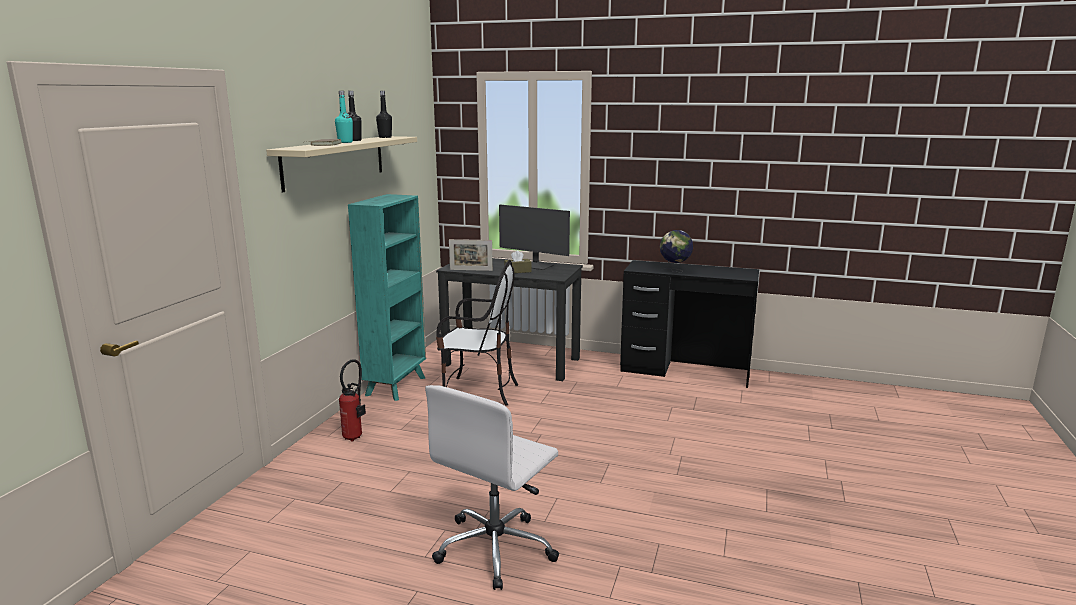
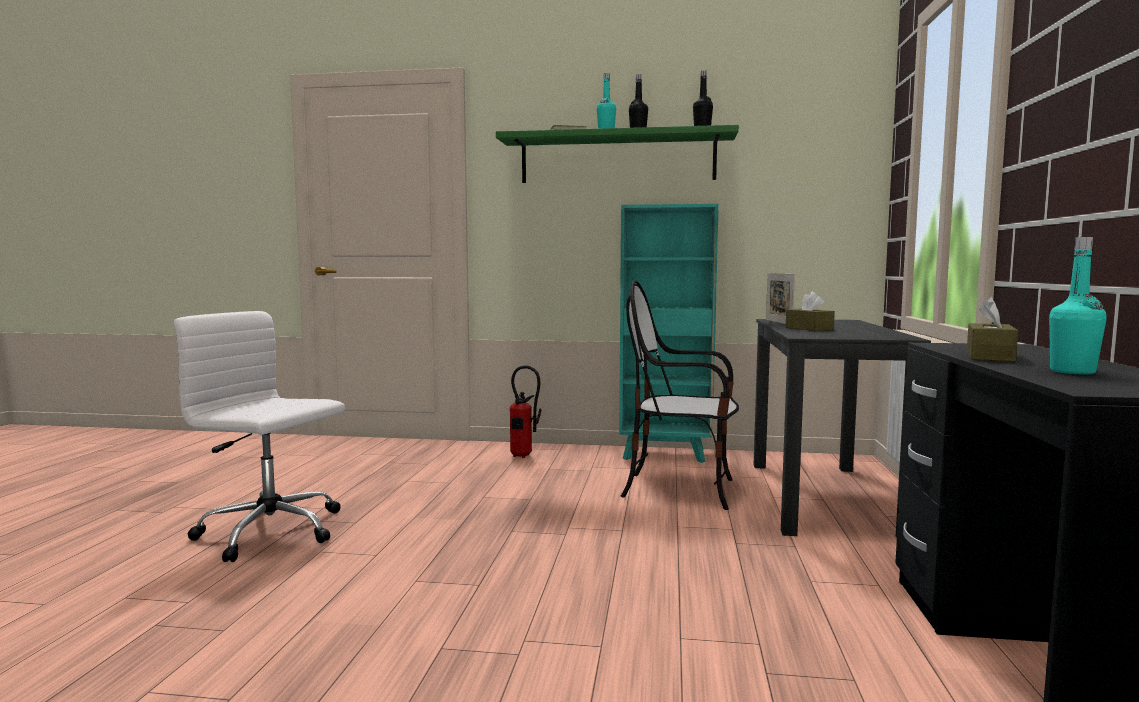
camera: 80 degrees right, 10 degrees down
(335, 161) = (617, 159): beige shelf -> green shelf
(478, 392) = (681, 489): chair -> chair turned 105 degrees clockwise
(536, 266) = (861, 331): monitor -> none
(675, 271) = (989, 356): globe -> brown tissue box
(713, 272) = (1072, 372): none -> turquoise bottle

